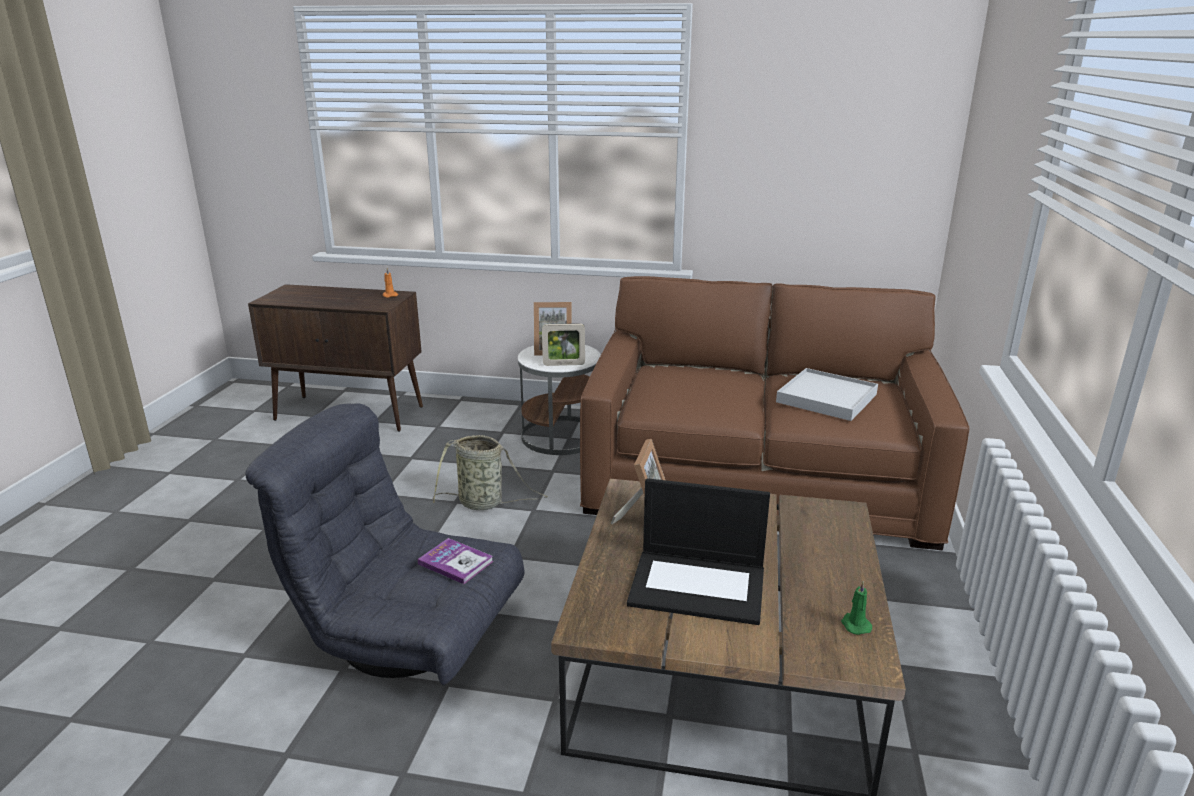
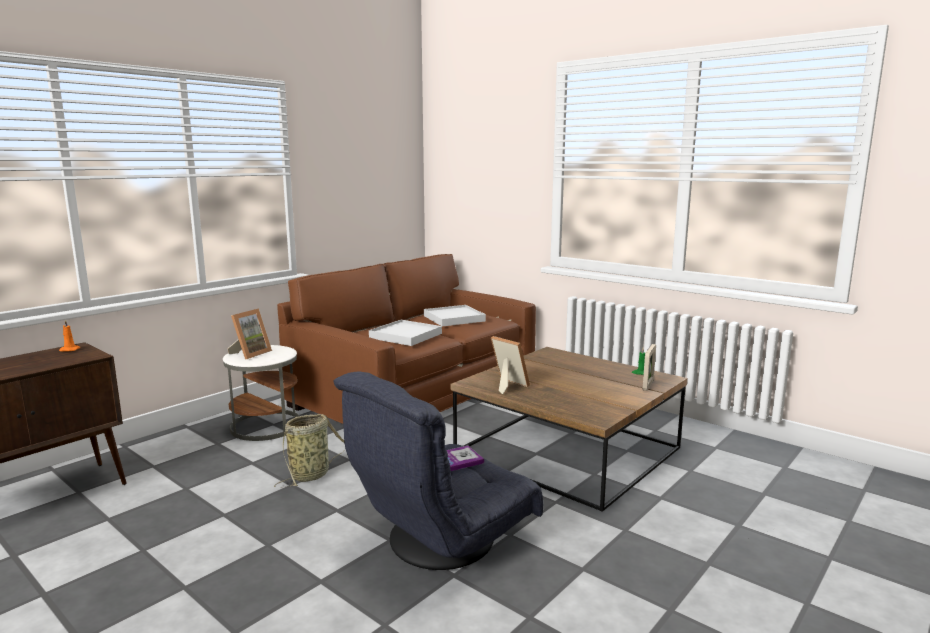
camera: 60 degrees left, 10 degrees down
(564, 364) = (280, 356): picture frame -> picture frame (648, 385)
(699, 586) = (584, 390): laptop -> none
(701, 395) = (406, 336): none -> white tray

